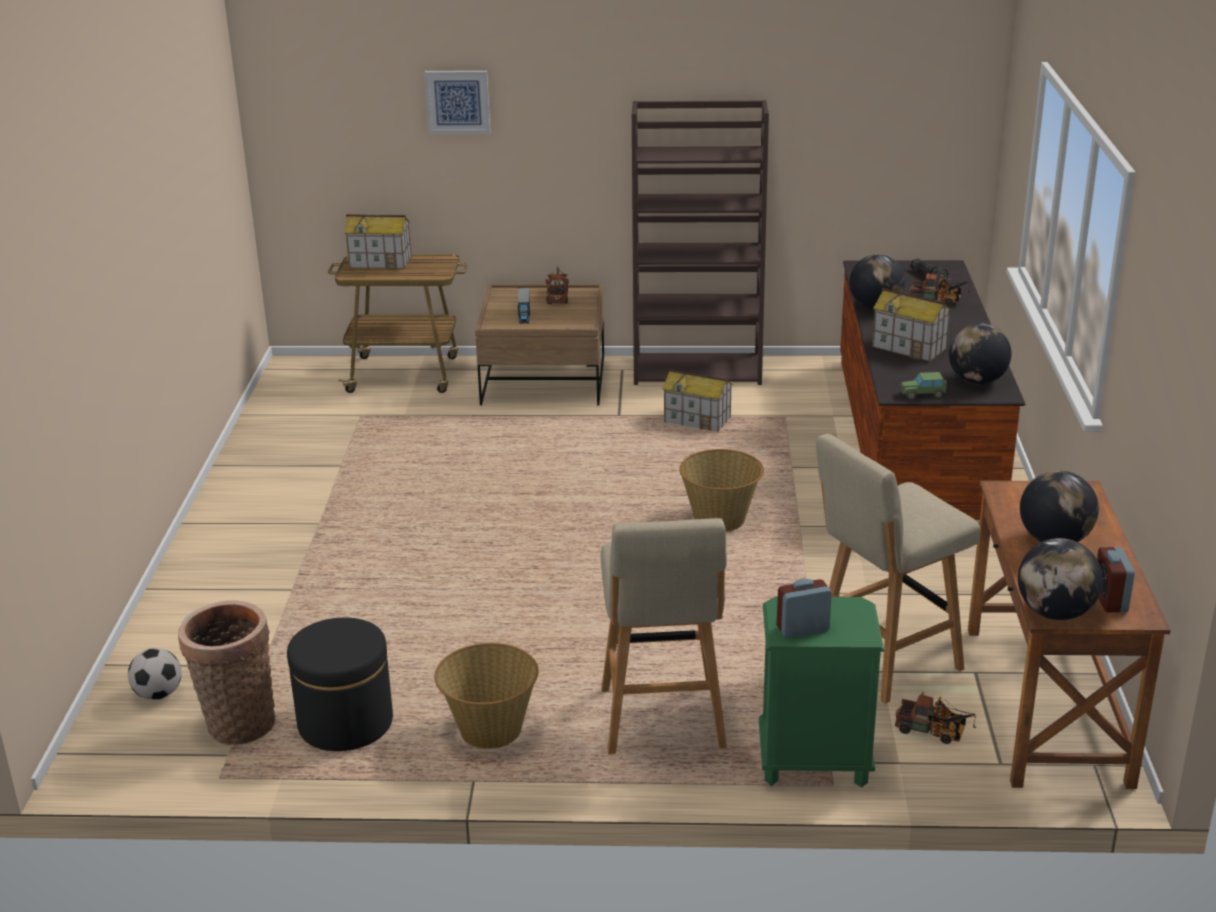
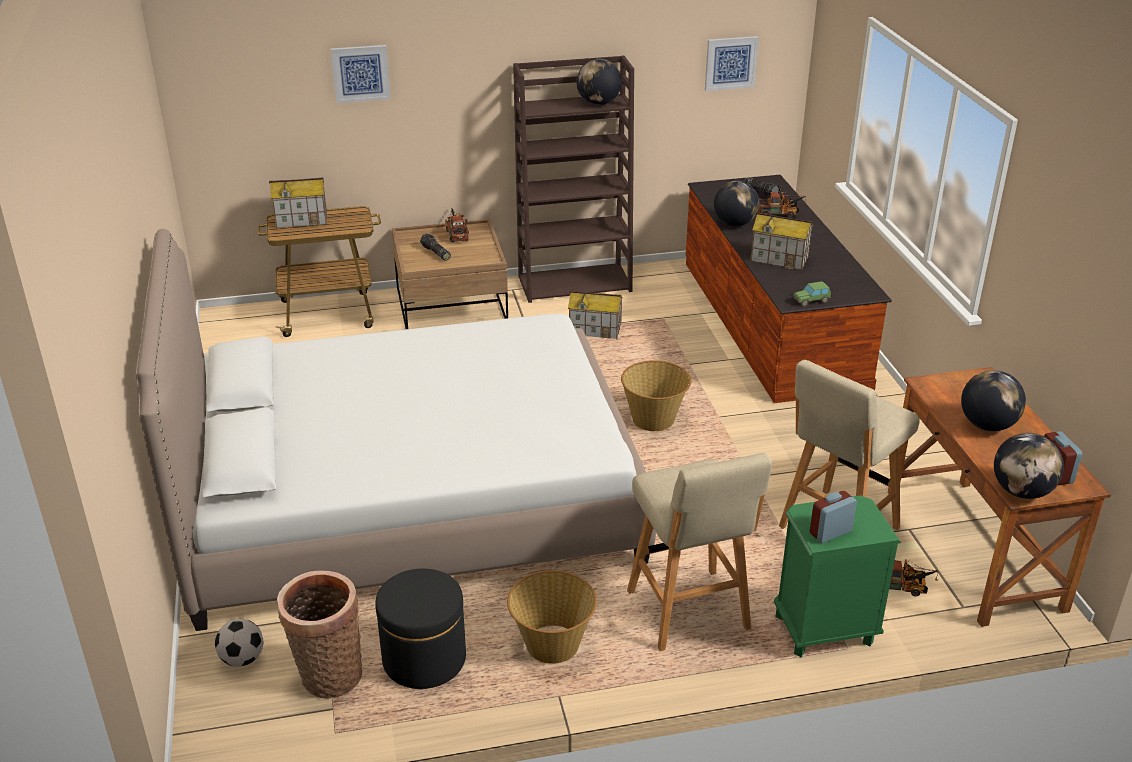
camera: 15 degrees left, 5 degrees up
(404, 566) = (409, 499): none -> bed
(524, 313) = (435, 253): toy truck -> flashlight
(900, 118) = (730, 63): none -> picture
(977, 381) = (846, 284): globe -> globe (598, 103)

